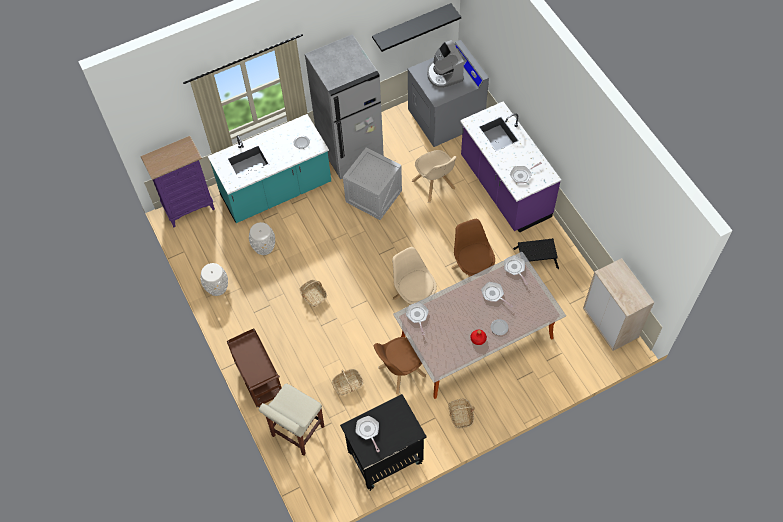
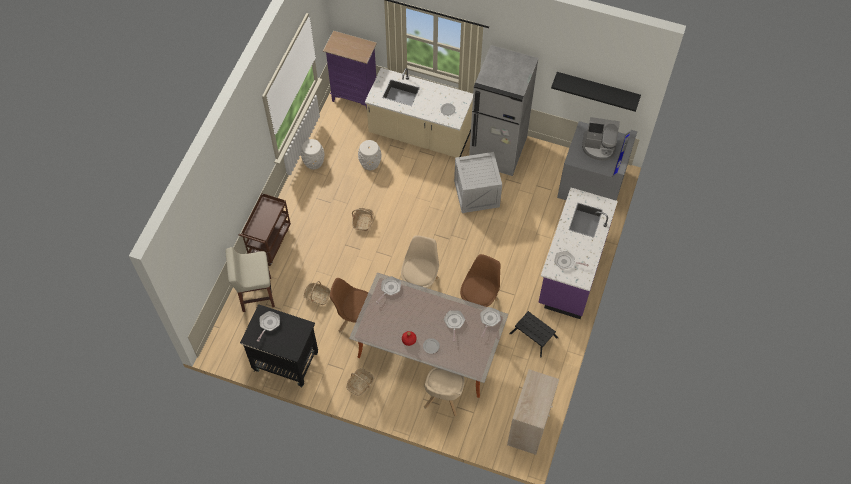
camera: 45 degrees right, 0 degrees up
(276, 191) = (419, 134): turquoise counter -> beige counter
(434, 186) = (525, 224): beige chair -> beige chair (443, 399)
(444, 74) = (599, 147): coffee machine -> coffee machine turned 105 degrees counterclockwise

